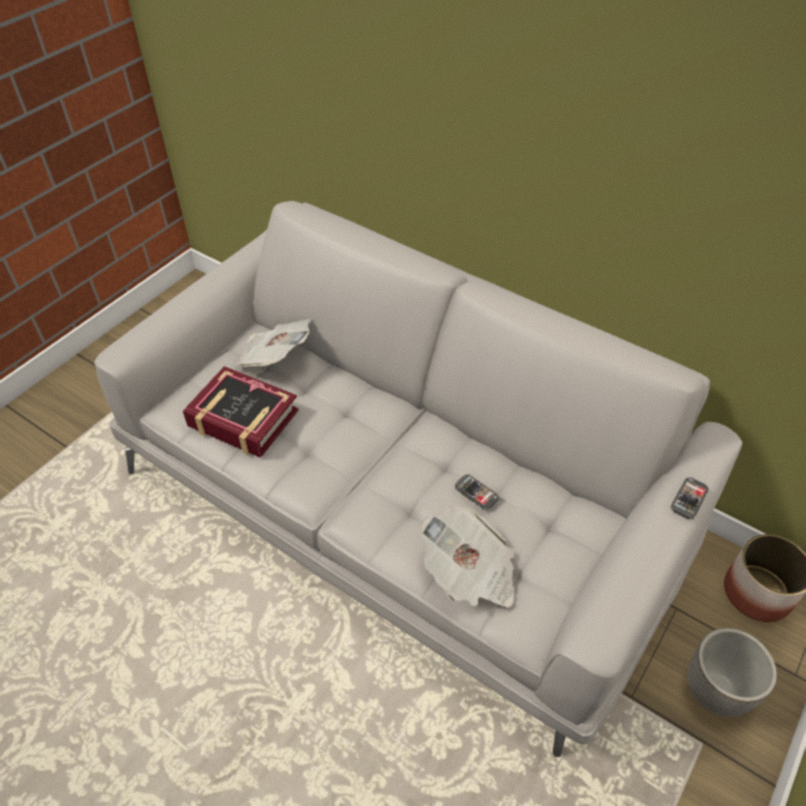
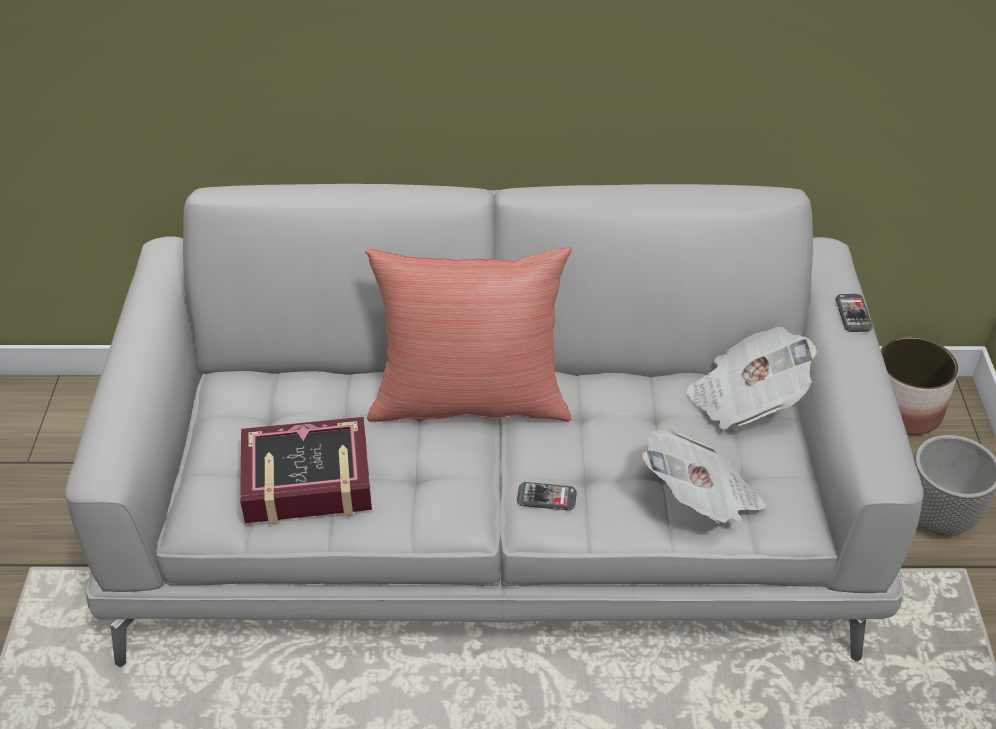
camera: 35 degrees left, 5 degrees down
(275, 357) = (278, 397): newspaper -> newspaper (745, 399)
(384, 418) = (470, 400): none -> red pillow
(476, 493) = (636, 422): phone -> phone (546, 497)

